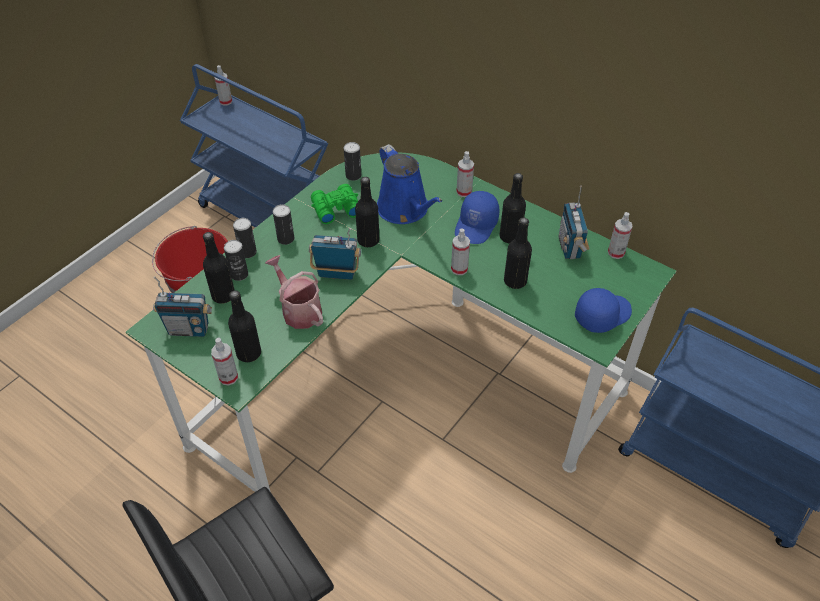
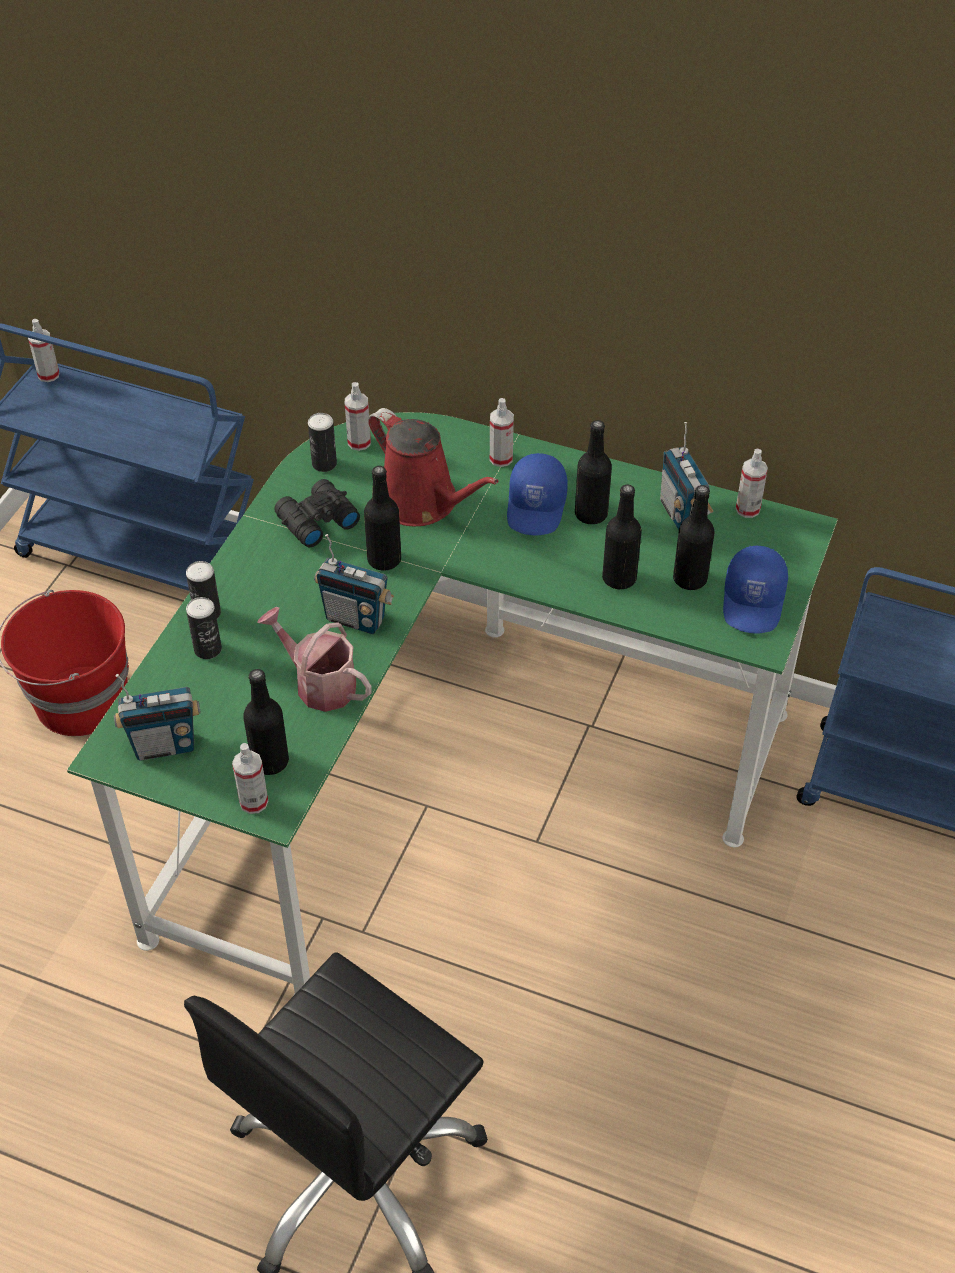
camera: 15 degrees left, 0 degrees up
(223, 295) = (196, 685): black bottle -> black bottle (689, 579)
(286, 239) = (257, 581): can -> none
(335, 209) = (315, 521): green binoculars -> black binoculars
(337, 274) = (356, 619): radio -> radio turned 150 degrees counterclockwise
(405, 210) = (423, 503): blue watering can -> red watering can
(459, 269) = (533, 576): spray bottle -> spray bottle (359, 442)
(602, 314) = (754, 601): blue cap -> blue cap turned 150 degrees clockwise

